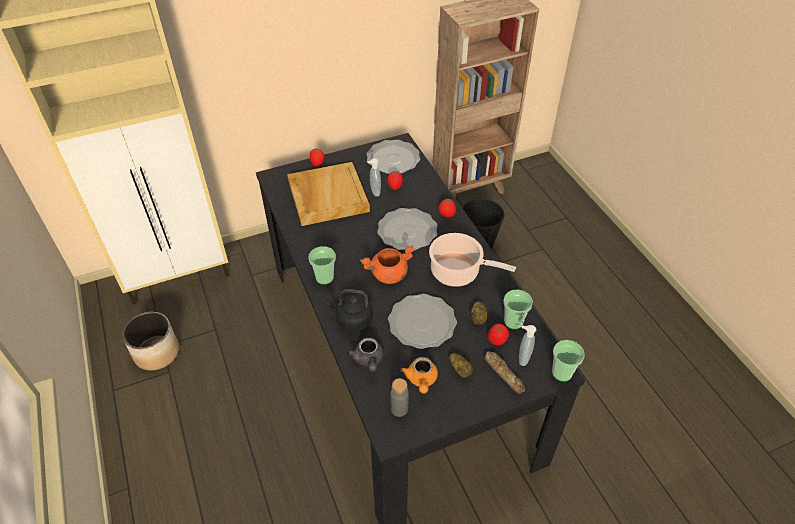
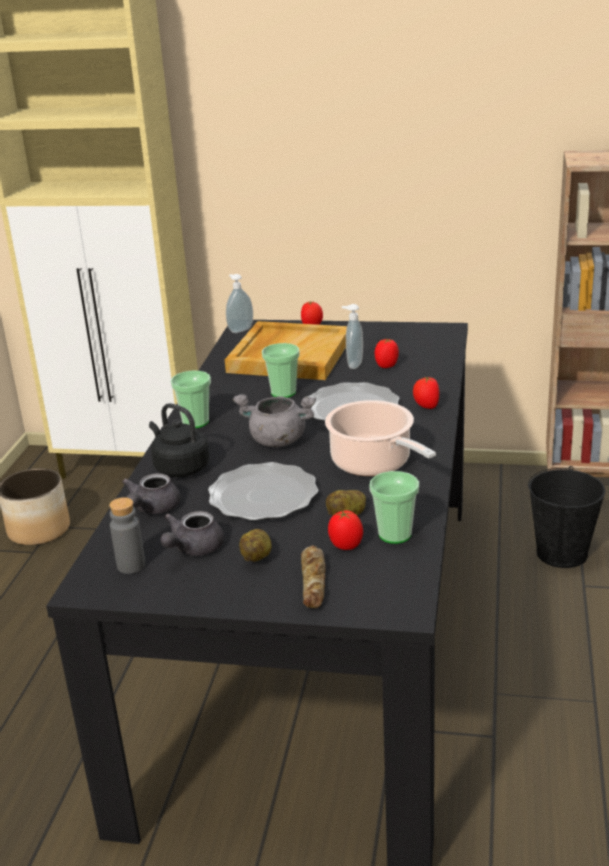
camera: 35 degrees right, 20 degrees down
(388, 275) = (276, 441): orange cooking pot -> grey cooking pot
(393, 159) = (415, 341): plate -> none
(421, 380) = (193, 549): orange teapot -> grey teapot
(522, 358) = (361, 575): soap dispenser -> soap dispenser (240, 329)
(562, 373) = (404, 611): cup -> cup (283, 392)

